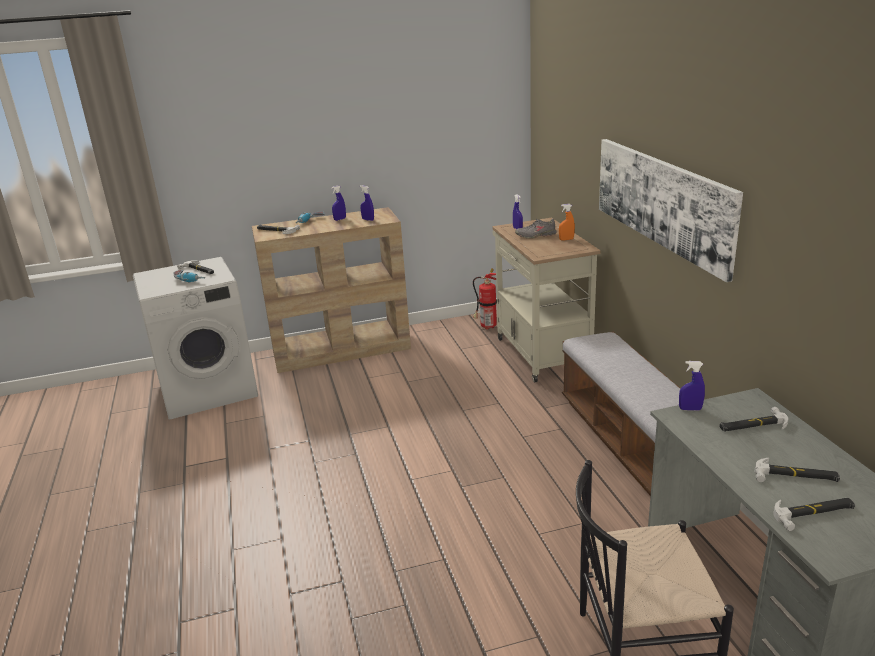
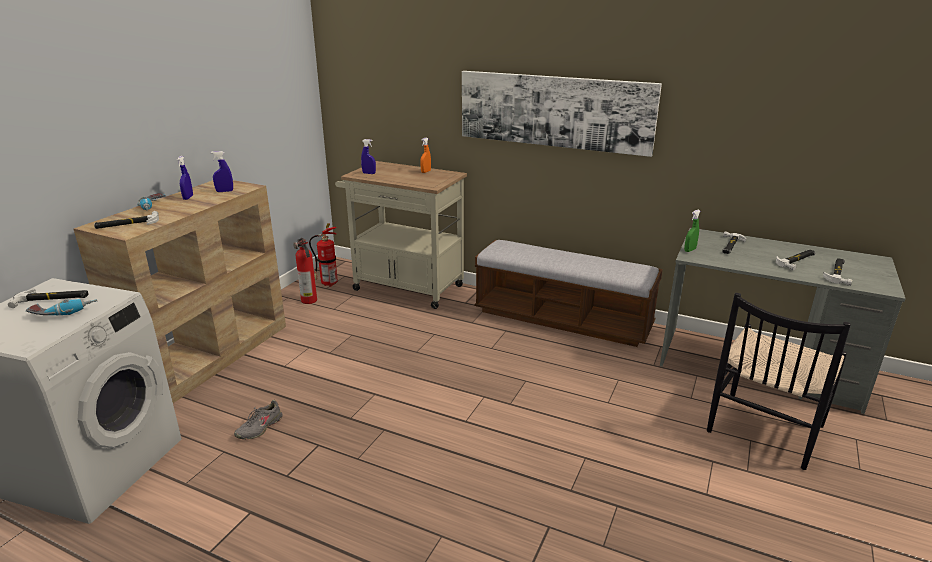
camera: 50 degrees left, 0 degrees up
(454, 335) = (309, 301): none -> fire extinguisher
(536, 235) = (395, 174): grey shoe -> grey shoe (259, 427)
(690, 409) = (690, 250): blue spray bottle -> green spray bottle

